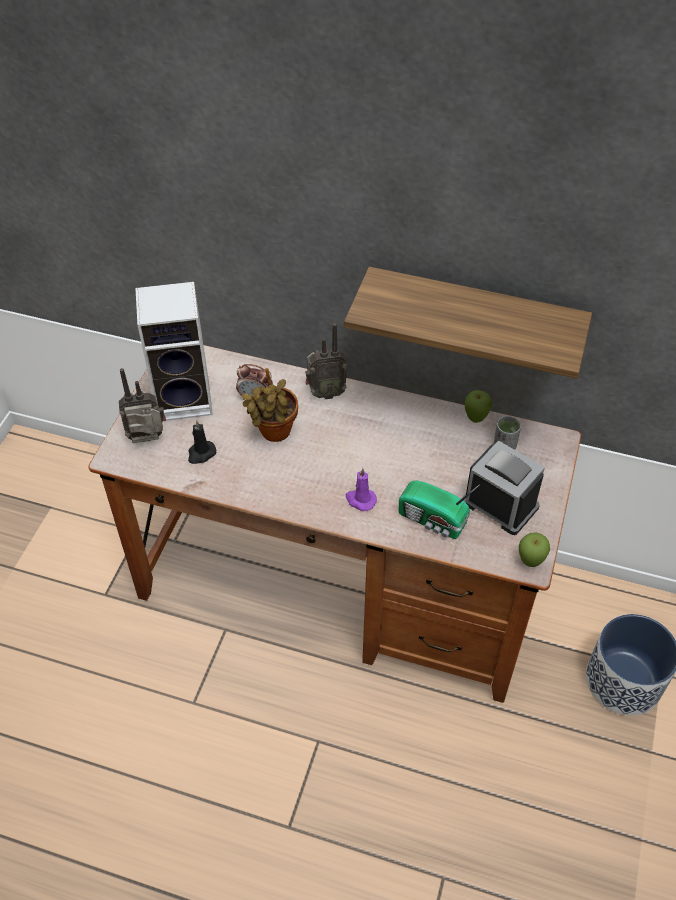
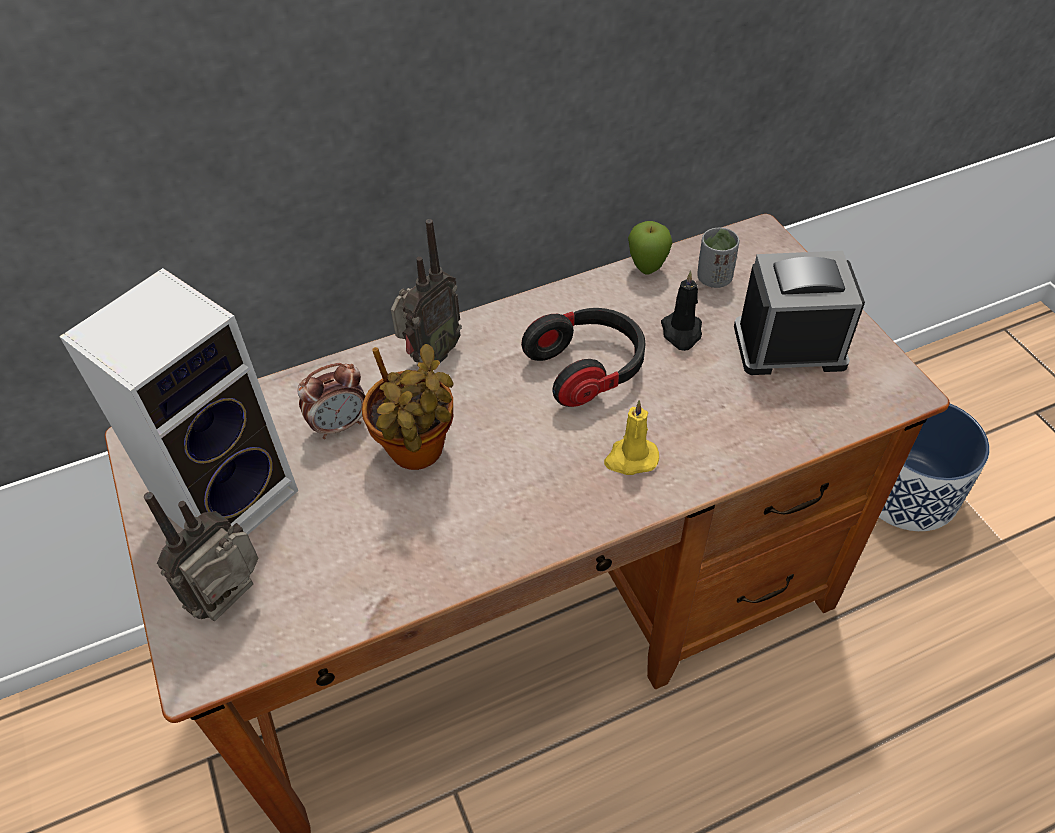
camera: 40 degrees left, 0 degrees up
(201, 453) = (340, 558): black candle -> black candle (681, 333)
(360, 500) = (630, 458): purple candle -> yellow candle
(388, 447) = (588, 369): none -> headphones
(433, 520) = (744, 419): radio -> none
(473, 320) = (607, 114): shelf -> none
(530, 562) = (900, 387): apple -> none

